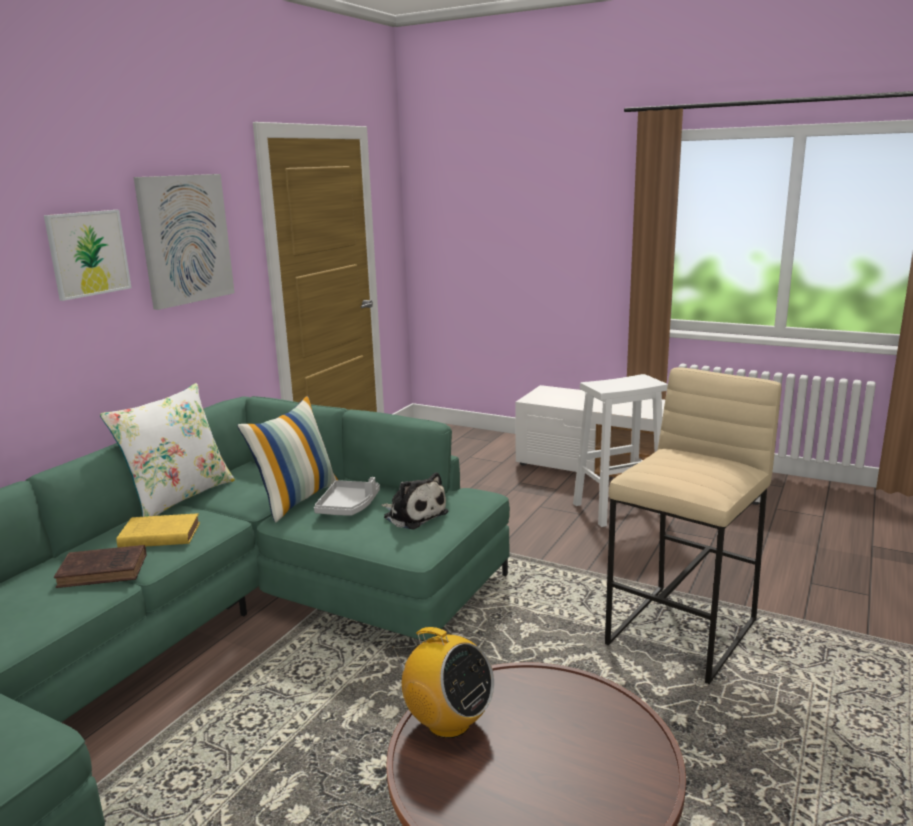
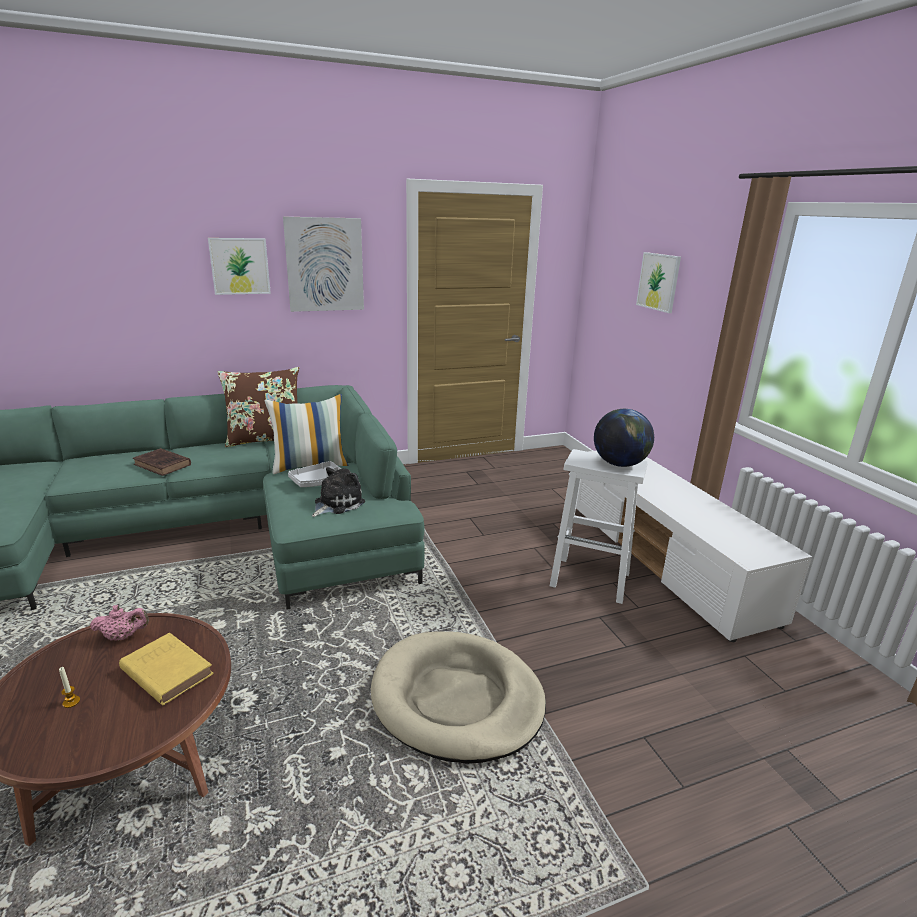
camera: 40 degrees right, 5 degrees up
(158, 536) = (214, 457): yellow book -> yellow book (165, 671)
(179, 497) = (266, 439): white pillow -> brown pillow
(413, 515) = (336, 503): plush toy -> plush toy turned 135 degrees counterclockwise
(448, 723) = (123, 636): radio -> pink teapot
(528, 216) = (658, 282): none -> picture
(532, 790) = (71, 702): none -> candle
(634, 381) = (619, 464): none -> globe
(683, 633) = (457, 699): beige stool -> beige dog bed

